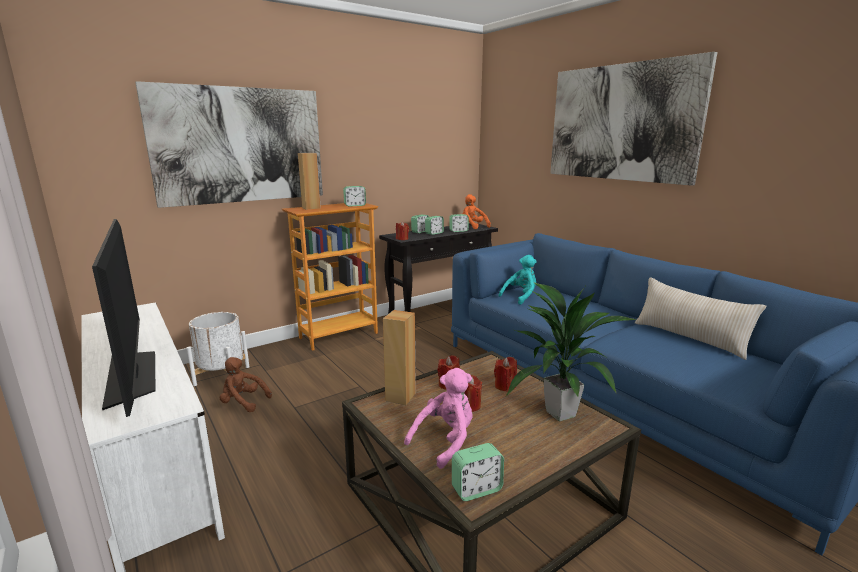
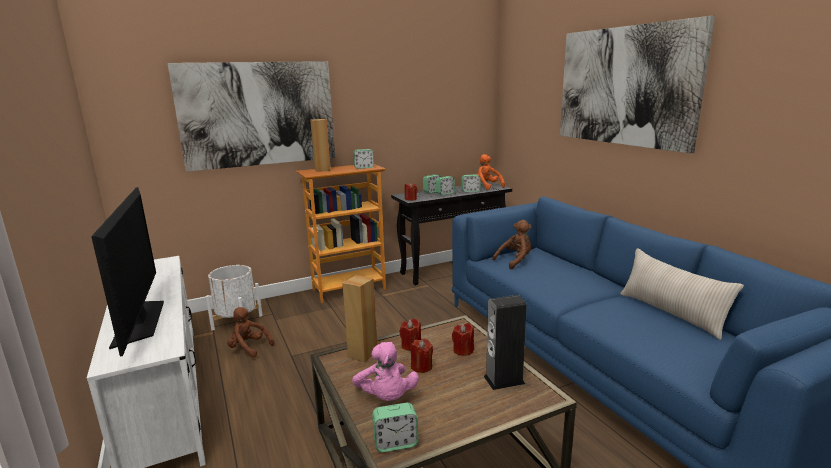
camera: 10 degrees right, 0 degrees up
(445, 441) = (386, 398): pink plush toy -> pink plush toy turned 105 degrees clockwise
(520, 297) = (515, 261): turquoise plush toy -> brown plush toy
(560, 412) = (504, 380): potted plant -> speaker

